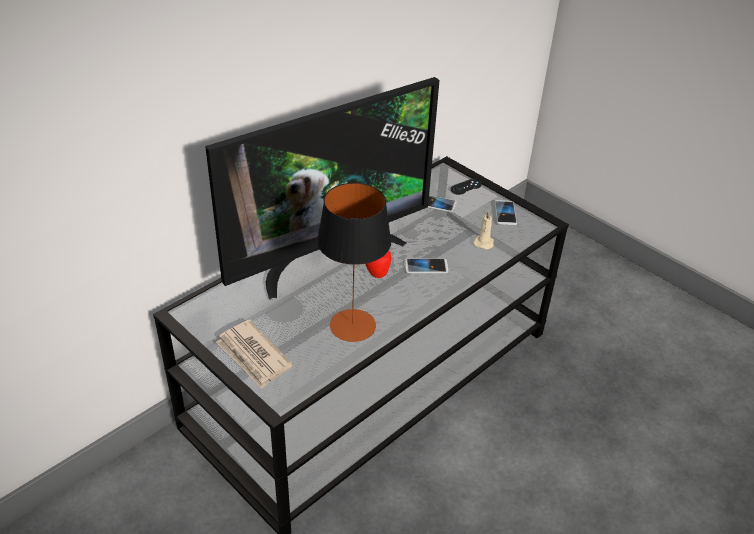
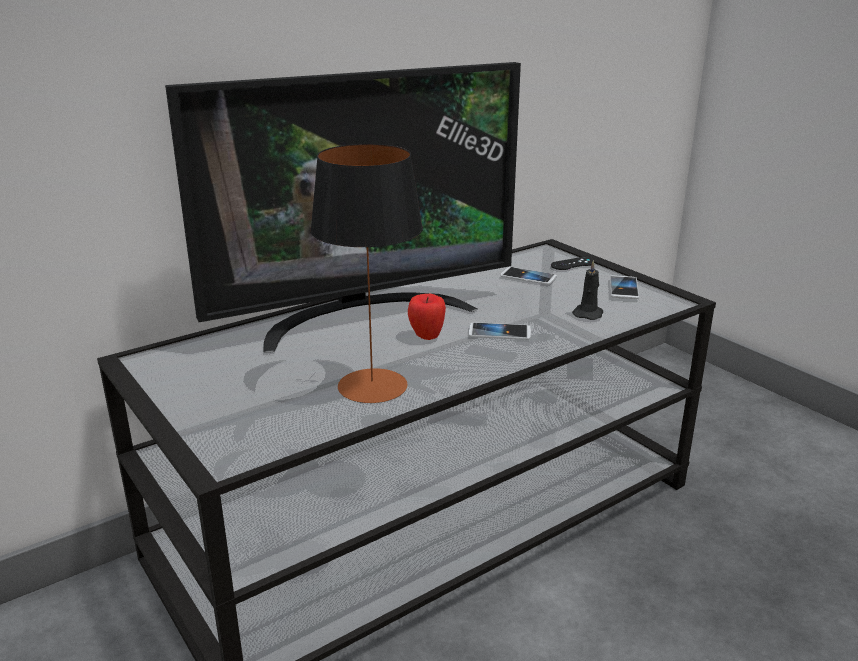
camera: 10 degrees right, 15 degrees down
(254, 356) = (212, 410): newspaper -> none
(483, 242) = (588, 314): beige candle -> black candle

